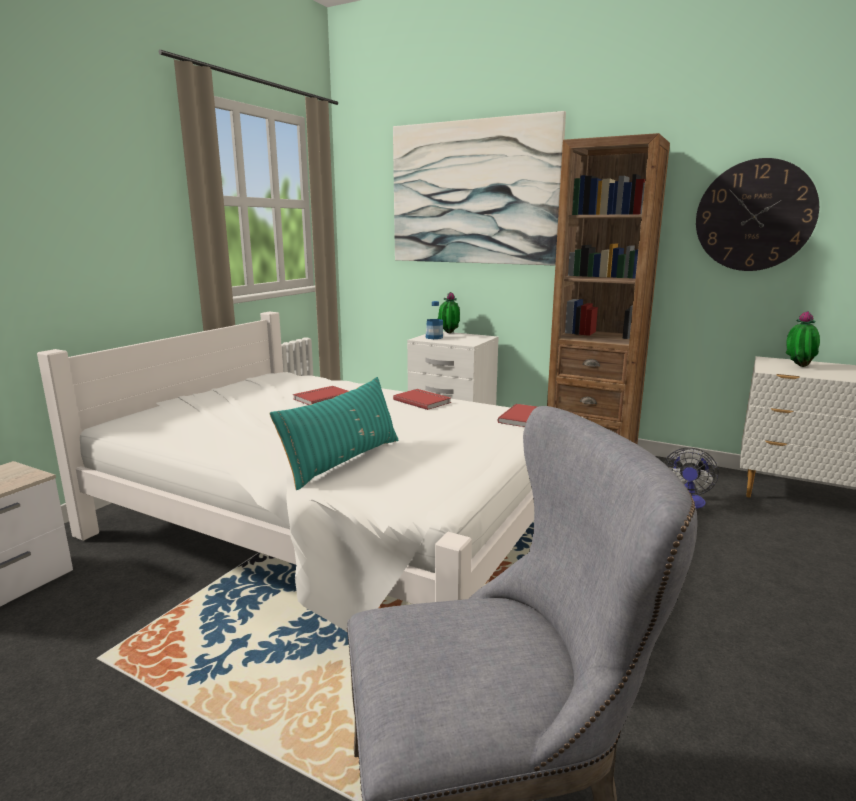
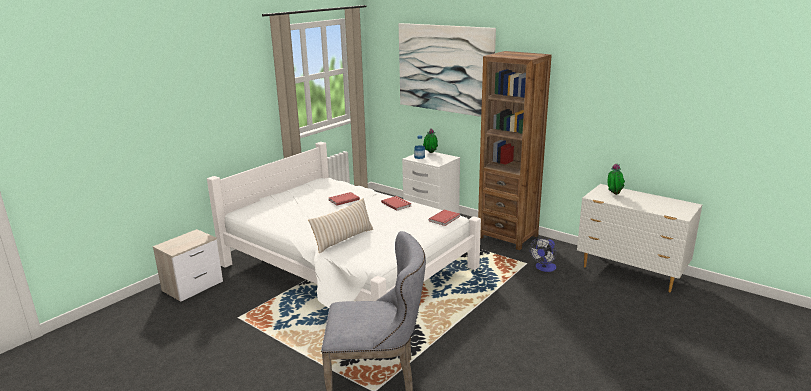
camera: 10 degrees right, 5 degrees up
(343, 461) = (343, 239): turquoise pillow -> beige pillow
(754, 216) = (598, 101): wall clock -> none

